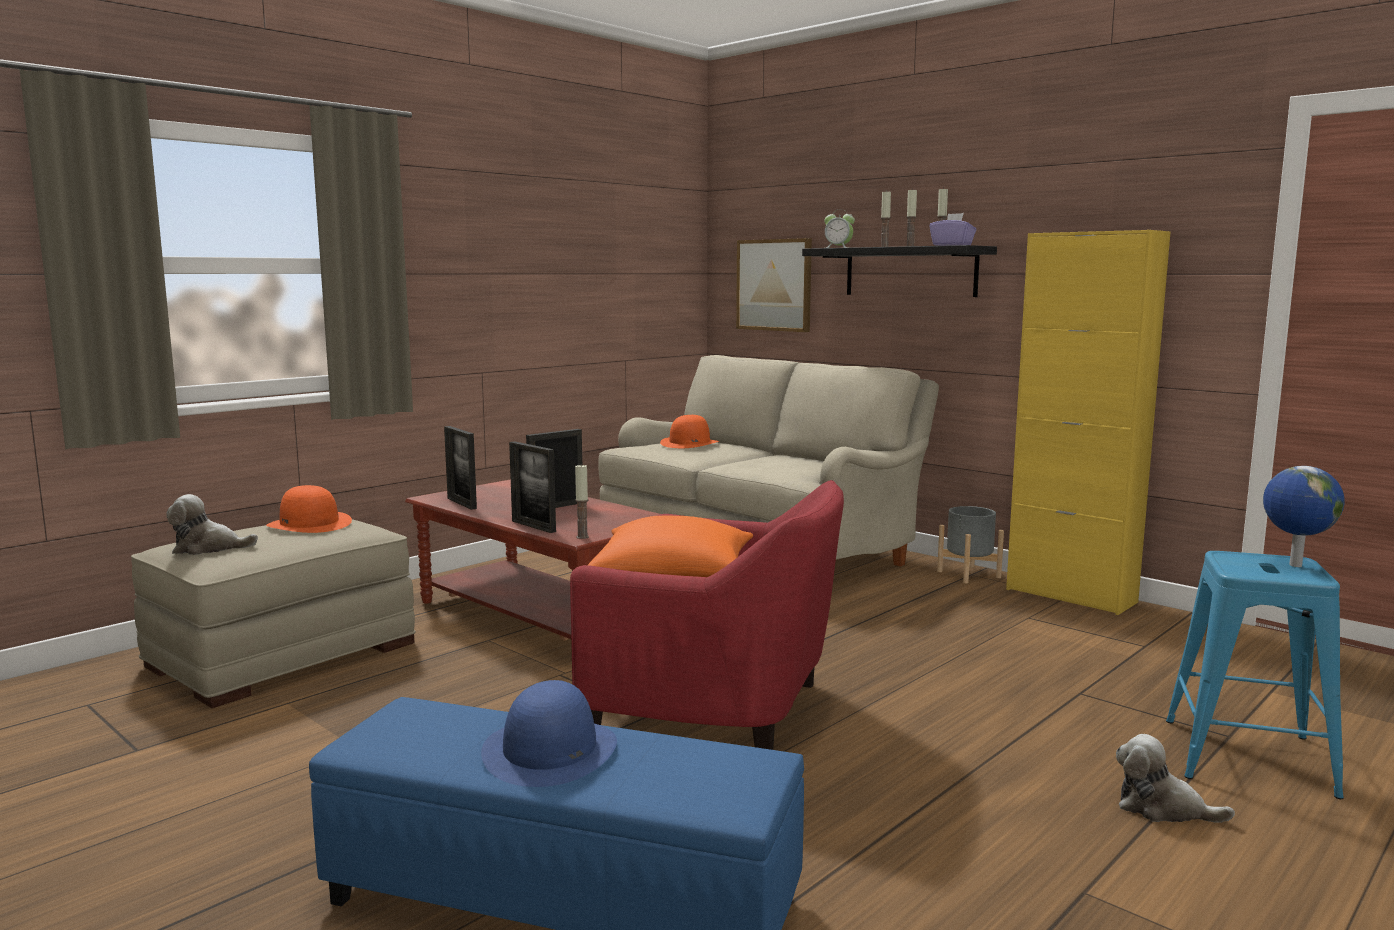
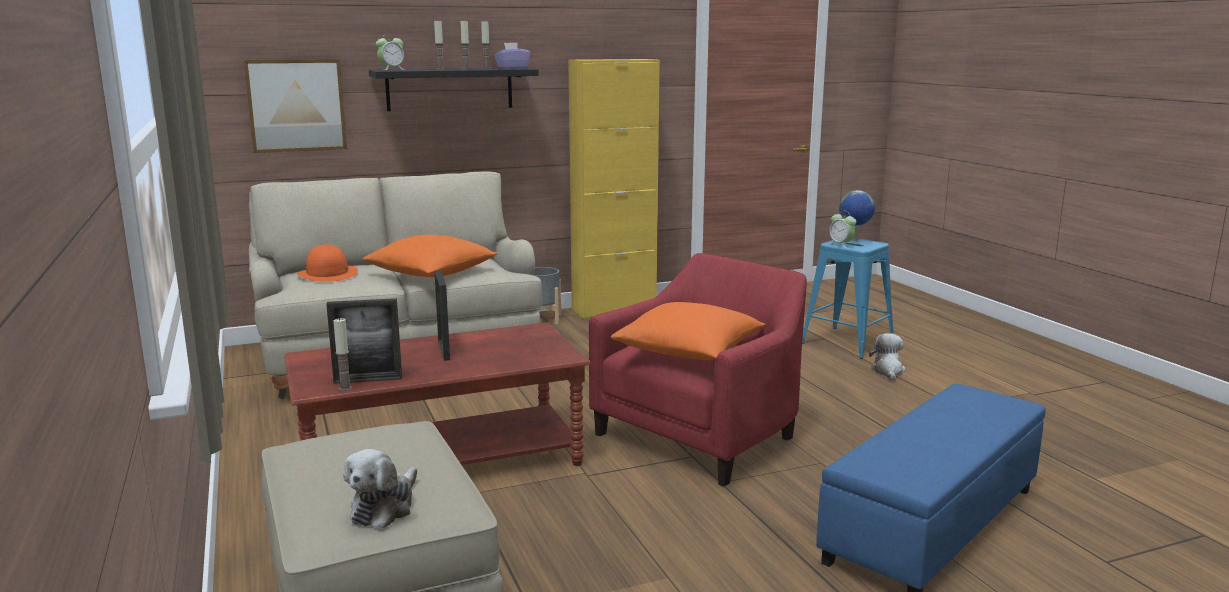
camera: 65 degrees left, 5 degrees up
(310, 524) = (347, 450): orange hat -> none
(533, 526) = (505, 365): picture frame -> none
(550, 751) = (942, 433): blue hat -> none
(582, 537) = (565, 355): candle -> candle (345, 388)
(751, 463) = (431, 274): none -> orange pillow
(1162, 808) = (888, 371): plush toy -> plush toy turned 135 degrees clockwise
(1231, 559) = (841, 245): none -> alarm clock

